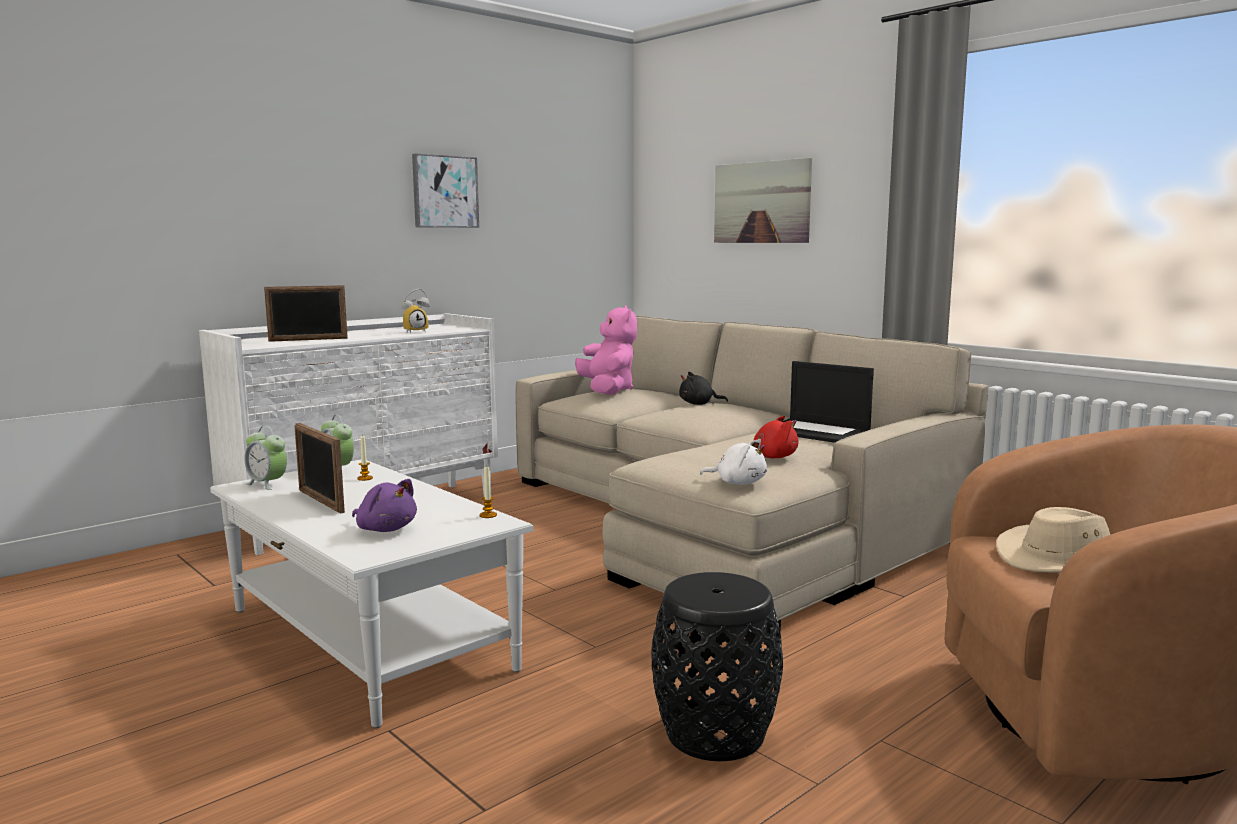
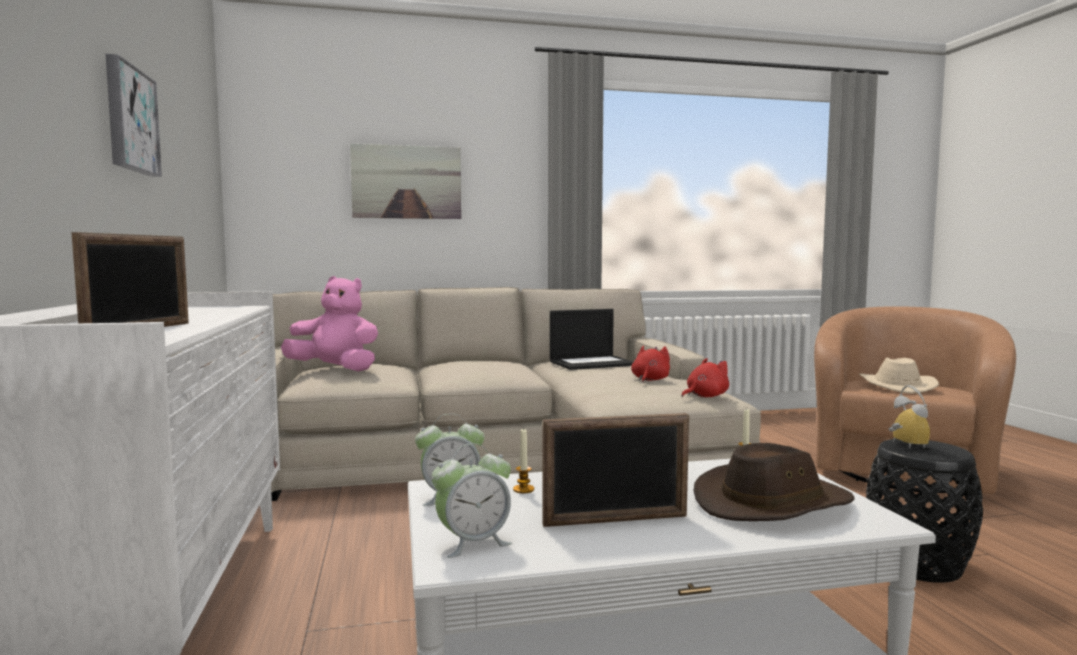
camera: 60 degrees left, 5 degrees down
(385, 529) = (772, 503): purple plush toy -> brown hat
(415, 332) = (209, 313): alarm clock -> alarm clock (903, 445)
(699, 404) = (451, 364): black plush toy -> none
(738, 483) = (705, 396): white plush toy -> red plush toy

